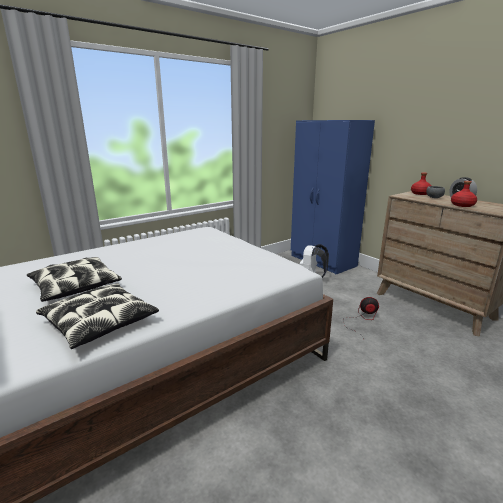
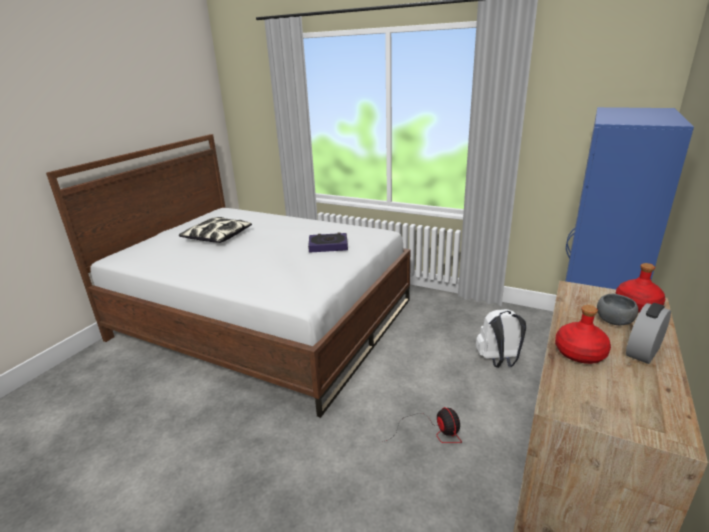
camera: 65 degrees right, 5 degrees up
(100, 322) = (170, 261): pillow -> none
(202, 246) = (328, 246): none -> book

